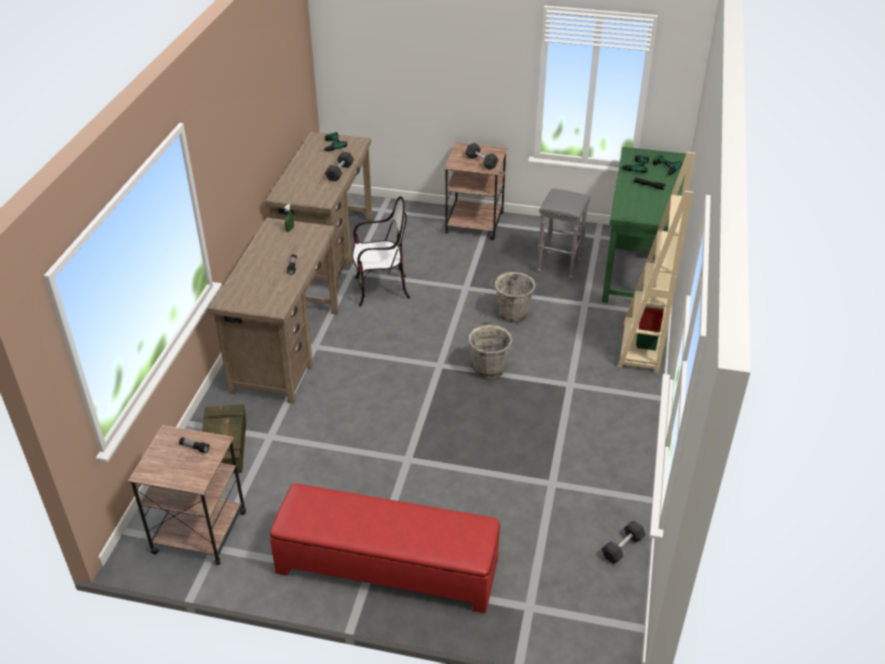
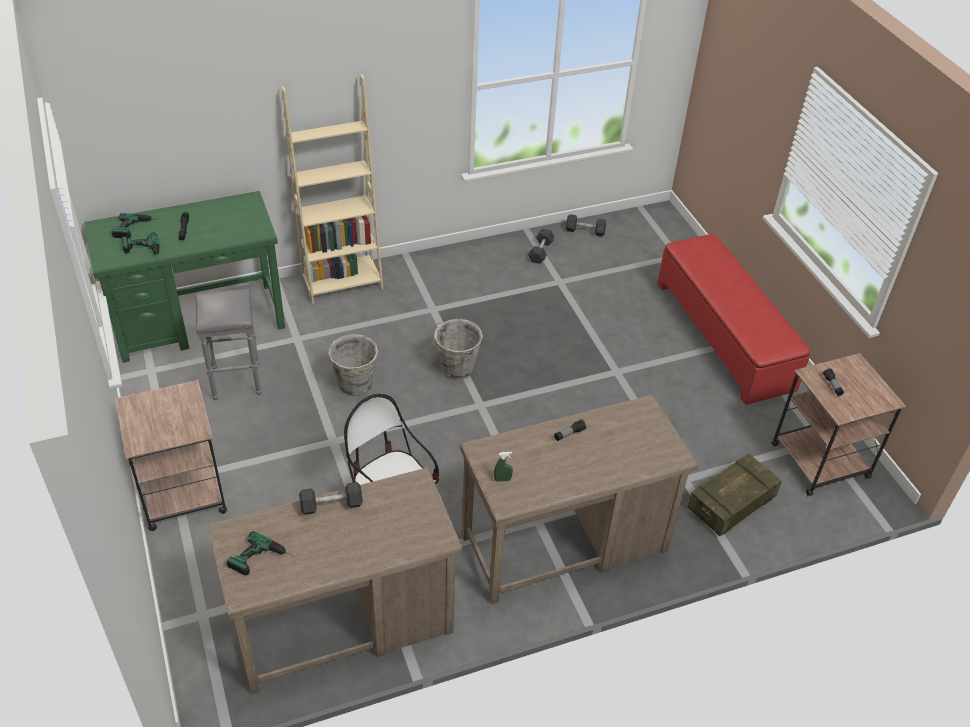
camera: 125 degrees left, 5 degrees up
(481, 162) = (173, 407): grey dumbbell -> grey dumbbell (540, 251)

